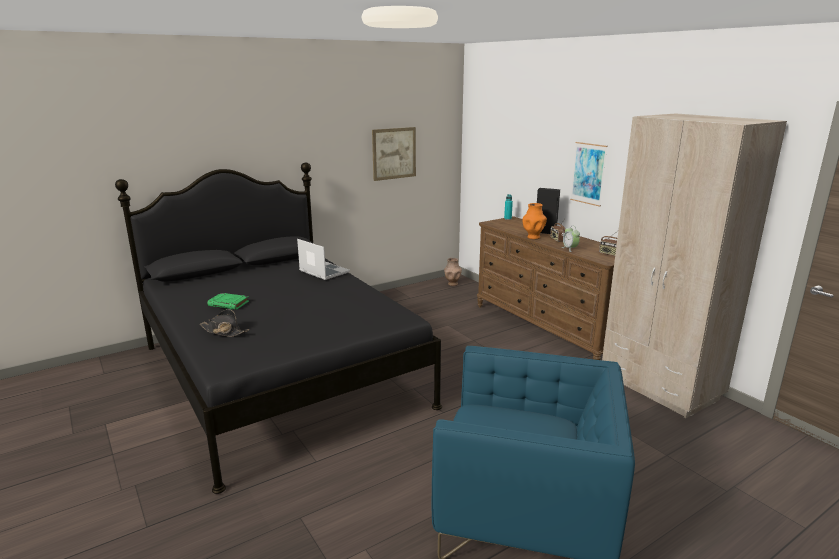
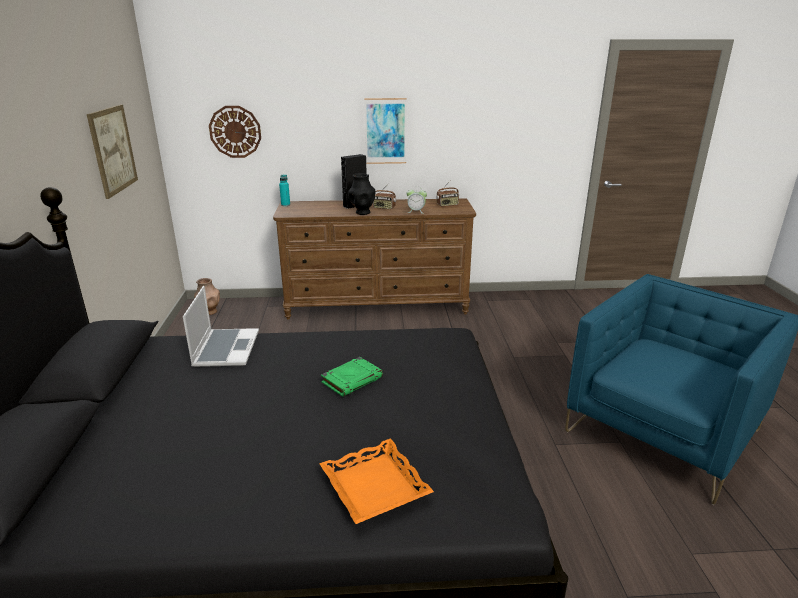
camera: 60 degrees left, 5 degrees up
(224, 331) = (374, 486): black hat -> orange tray
(229, 304) = (249, 462): green book -> green book (352, 380)
(323, 272) = (225, 348): laptop -> laptop turned 105 degrees clockwise
(497, 156) = (235, 131): none -> wall clock
(533, 237) = (362, 213): orange vase -> black vase
(661, 387) = (518, 304): beige wardrobe -> none

